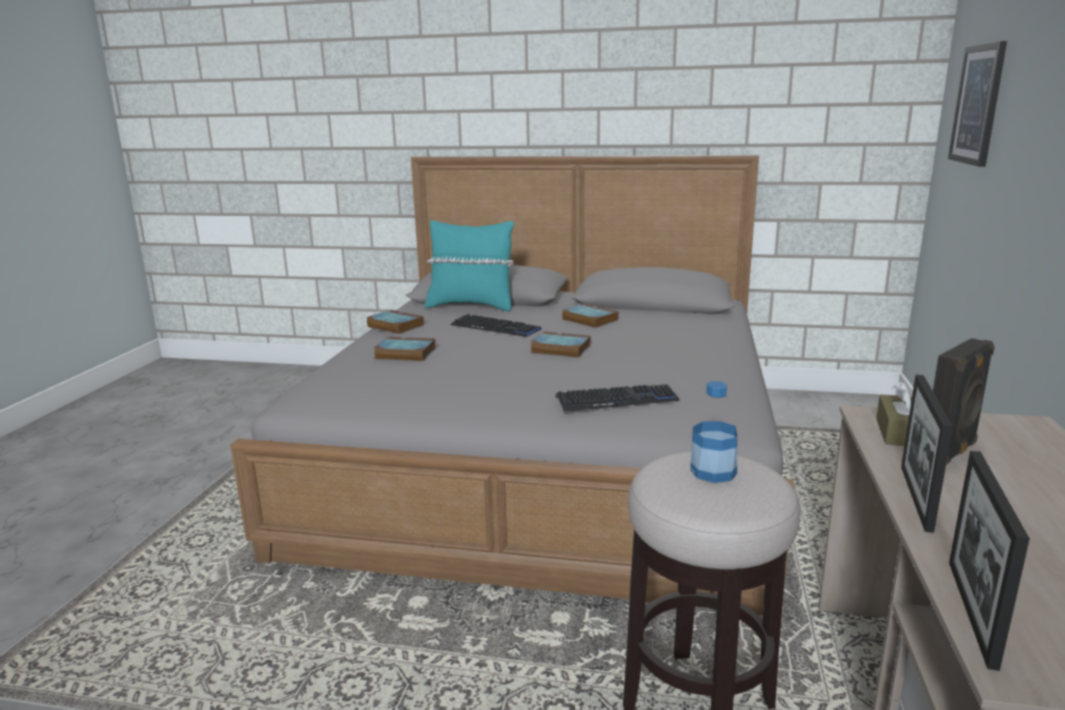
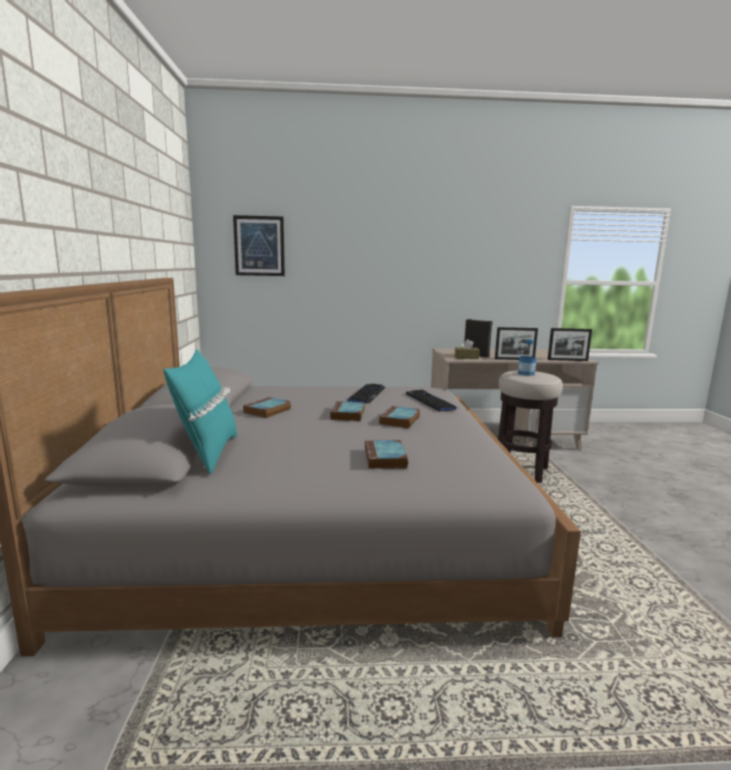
camera: 105 degrees left, 5 degrees down
(394, 326) = (291, 479): book -> book (400, 421)
(495, 328) = (295, 436): keyboard -> keyboard (367, 394)

